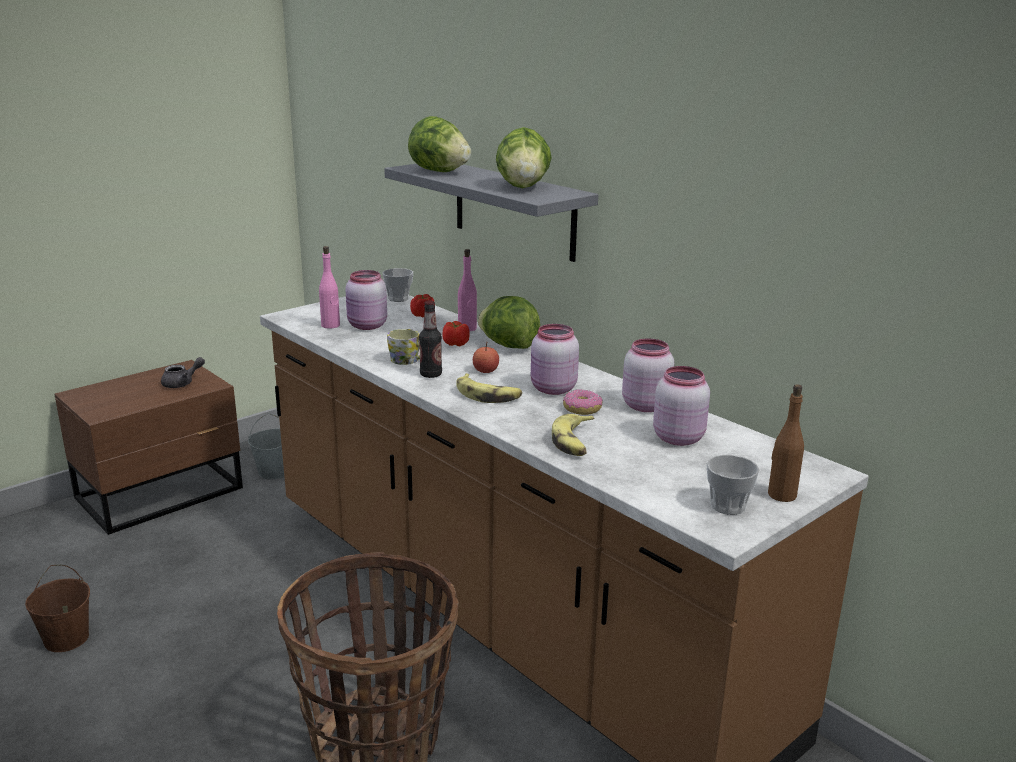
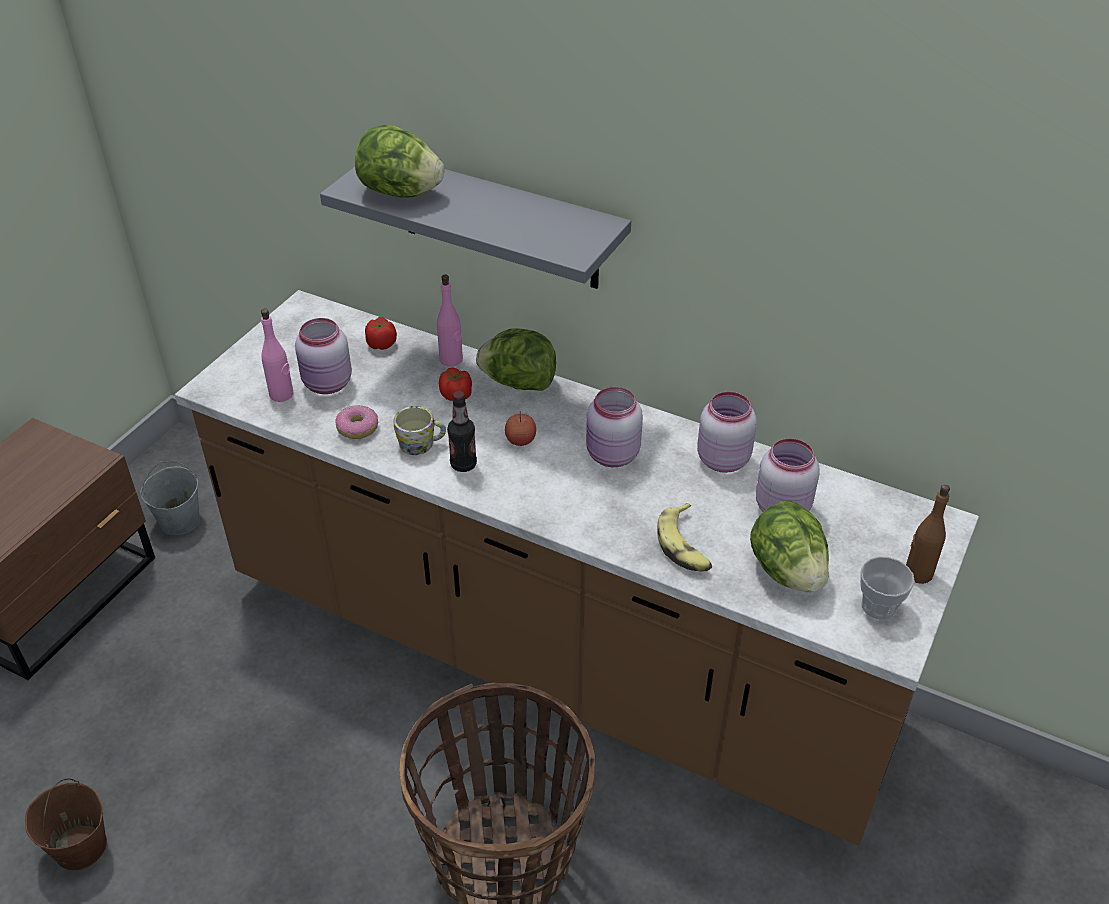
camera: 20 degrees left, 20 degrees up
(182, 383) = (52, 468): grey teapot -> none
(398, 298) = (330, 314): cup -> none
(488, 395) = (549, 487): banana -> none
(523, 187) = (535, 221): lettuce -> lettuce (787, 571)
(582, 409) = (662, 484): donut -> donut (358, 428)

